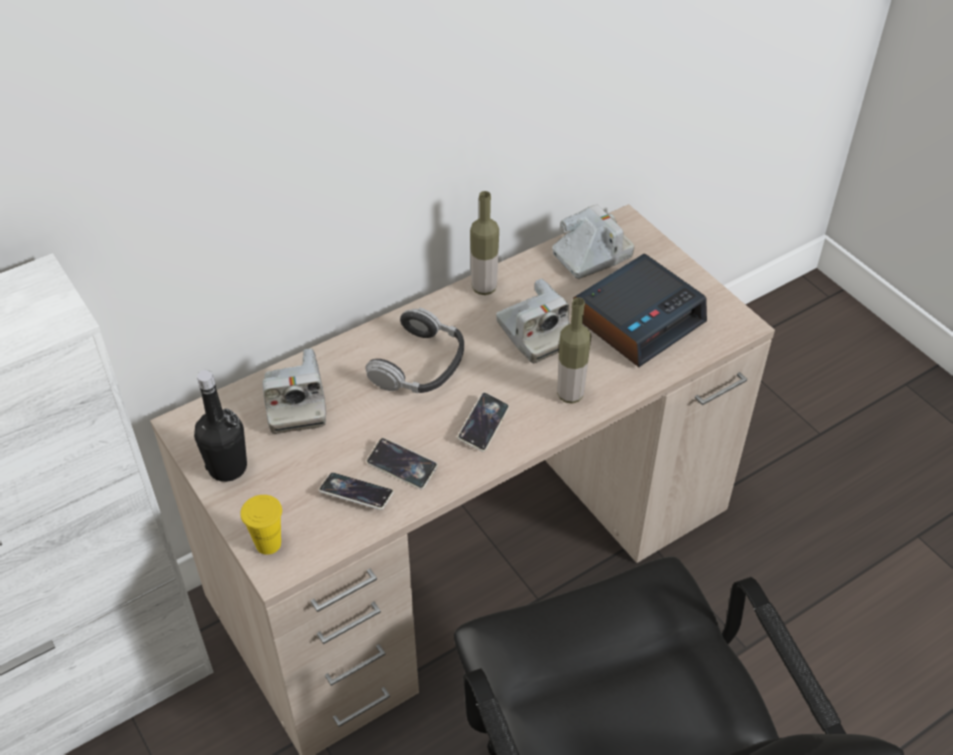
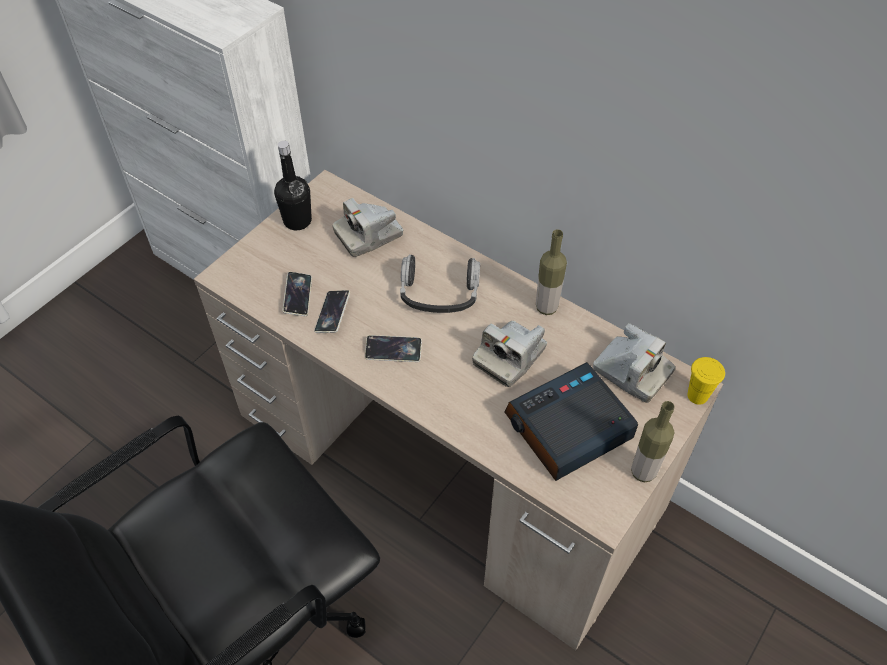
camera: 70 degrees right, 5 degrees up
(268, 544) = (240, 264): yellow cup -> yellow cup (697, 396)
(570, 394) = (451, 400): bottle -> bottle (643, 472)
(638, 319) = (568, 428): alarm clock -> alarm clock turned 120 degrees clockwise

